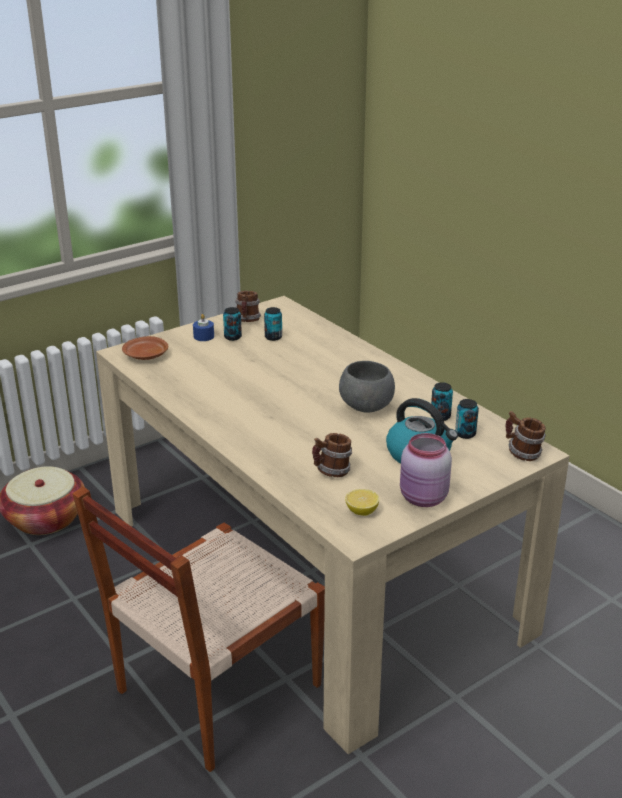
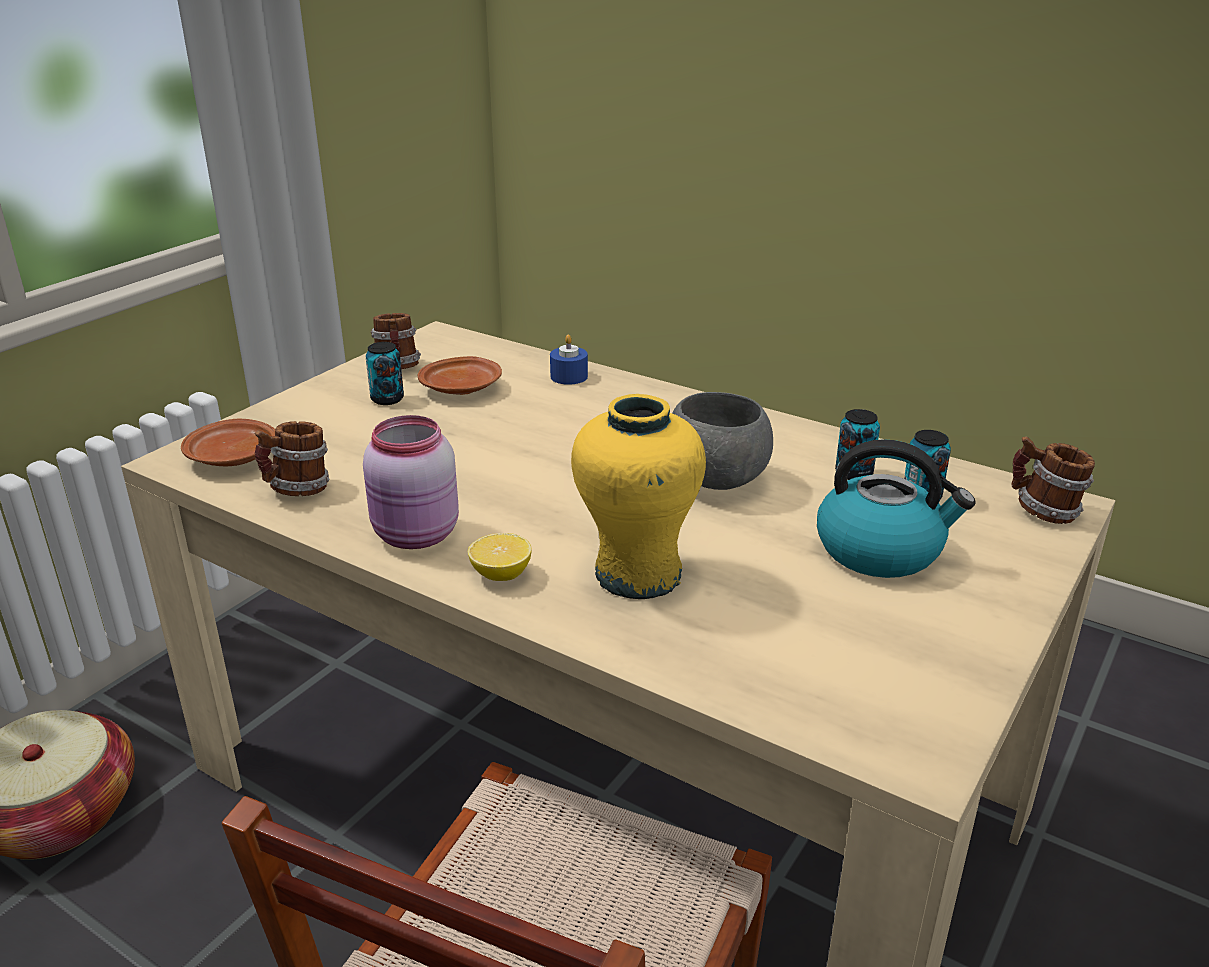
camera: 20 degrees left, 0 degrees up
(203, 336) = (331, 406): blue candle -> blue candle (569, 376)
(273, 337) = (462, 388): can -> brown plate
(294, 443) = (637, 574): none -> yellow vase
(331, 472) = (753, 620): mug -> mug (297, 490)
(361, 511) = (878, 694): lemon -> lemon (501, 574)
(423, 499) = (965, 637): pink jar -> pink jar (416, 536)

